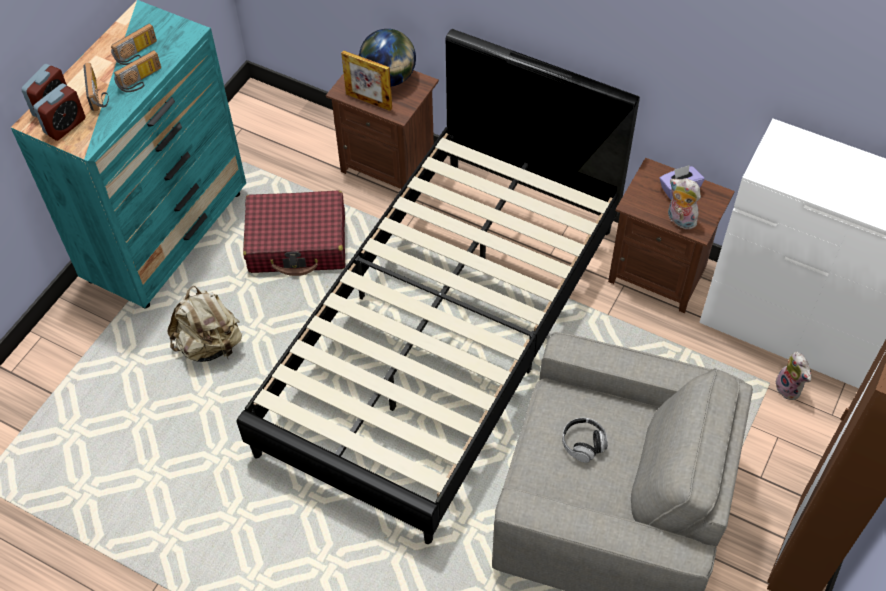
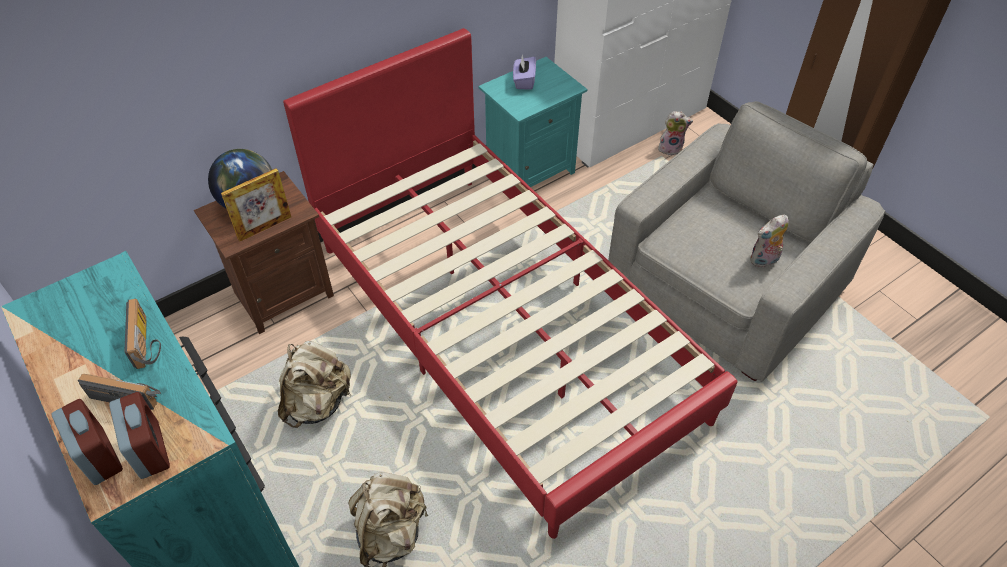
camera: 65 degrees left, 5 degrees down
(137, 54) = (97, 333): radio -> none
(298, 243) = (318, 402): red suitcase -> beige backpack
(444, 335) = (503, 328): black bed -> red bed
(583, 444) = (723, 241): headphones -> none
(658, 273) = (529, 171): brown nightstand -> turquoise nightstand
(679, 220) = (554, 93): plush toy -> plush toy (764, 261)

